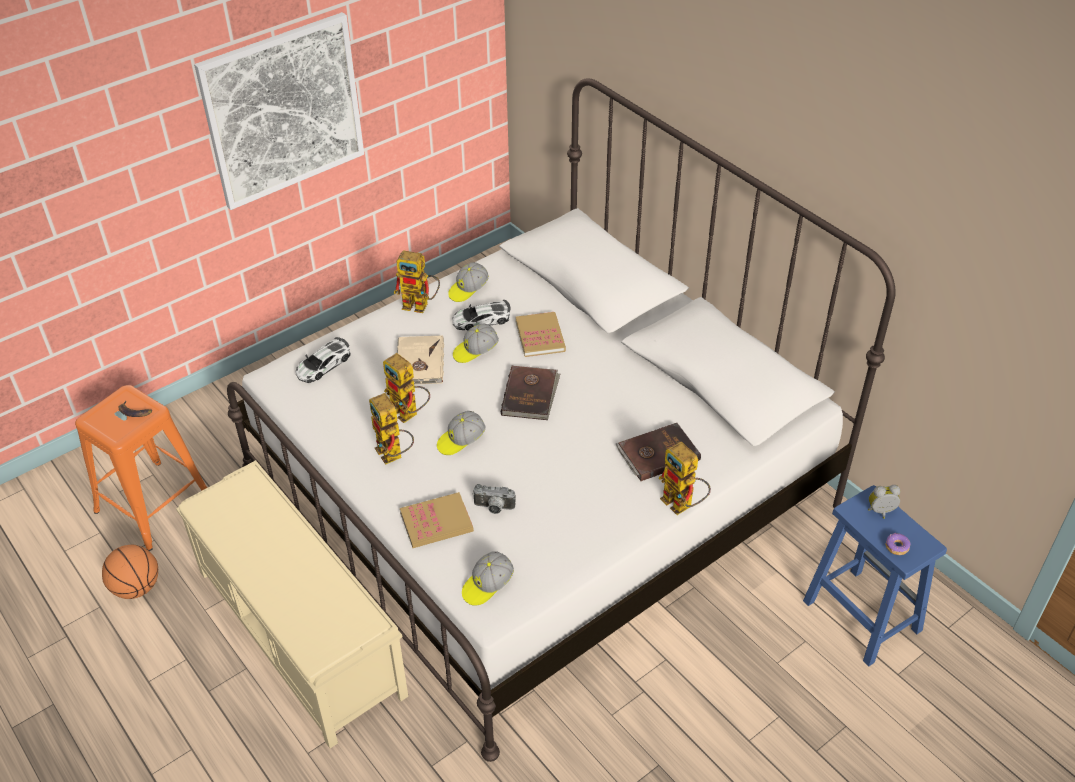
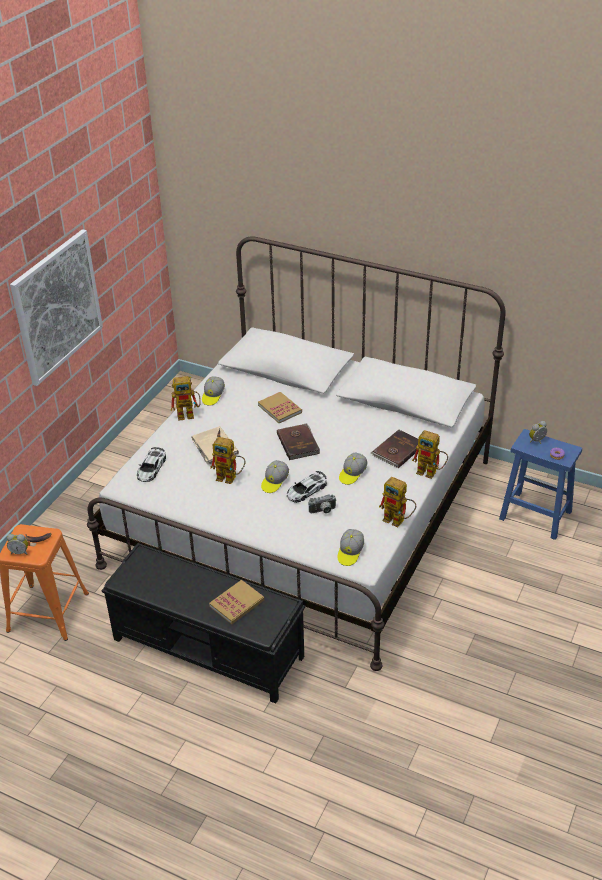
camera: 25 degrees left, 5 degrees down
(103, 422) = (20, 552): none -> alarm clock
(136, 587) = (75, 665): basketball -> none
(301, 633) = (209, 648): beige bench -> black bench
(394, 456) = (239, 504): toy robot -> toy robot (398, 520)
(436, 522) = (294, 530): book -> book (237, 603)
(475, 351) = (245, 429): cap -> cap (352, 474)
(481, 320) = (235, 411): toy car -> toy car (306, 490)

